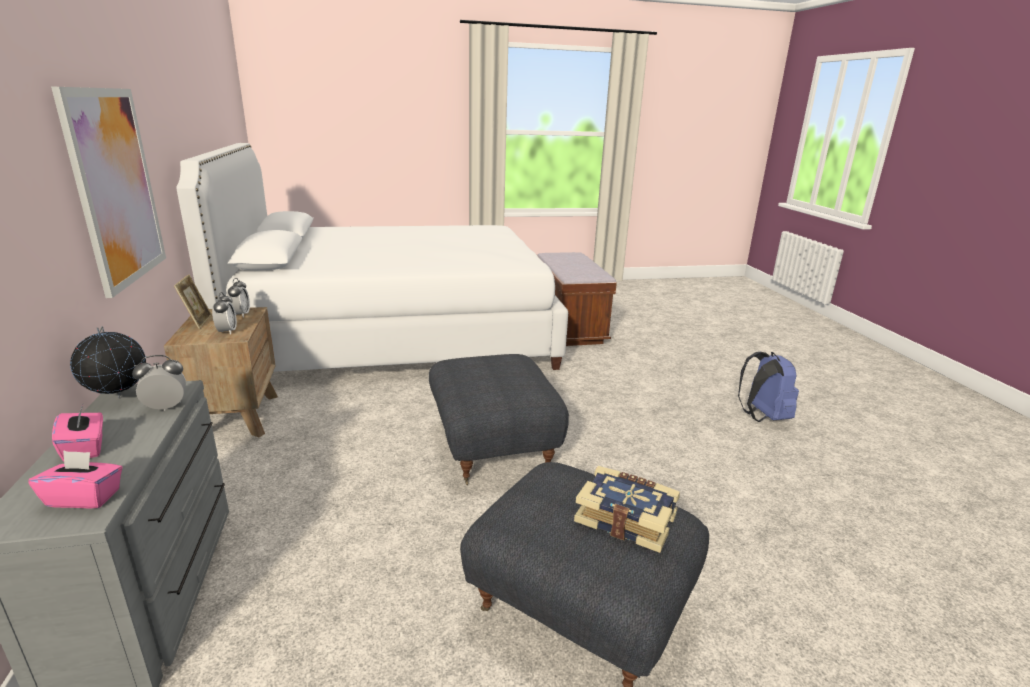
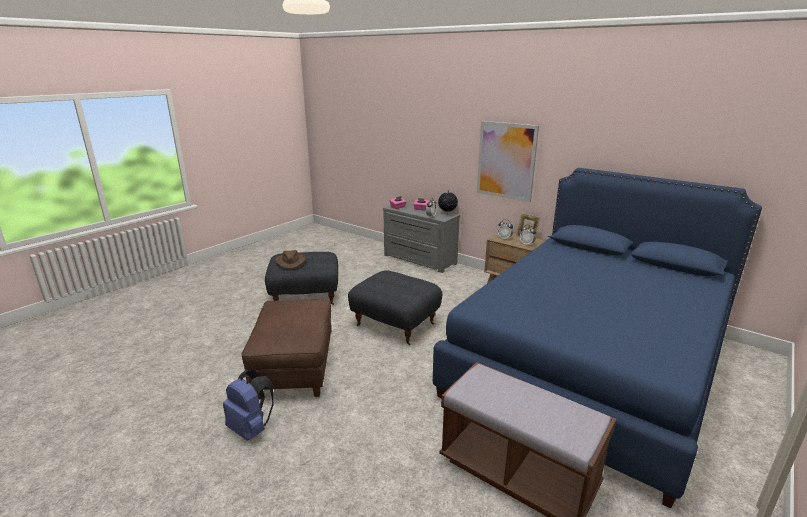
camera: 140 degrees right, 0 degrees up
(397, 335) = (590, 365): white bed -> blue bed
(626, 518) = (290, 261): book -> brown hat
(690, 452) = (295, 369): none -> brown ottoman

